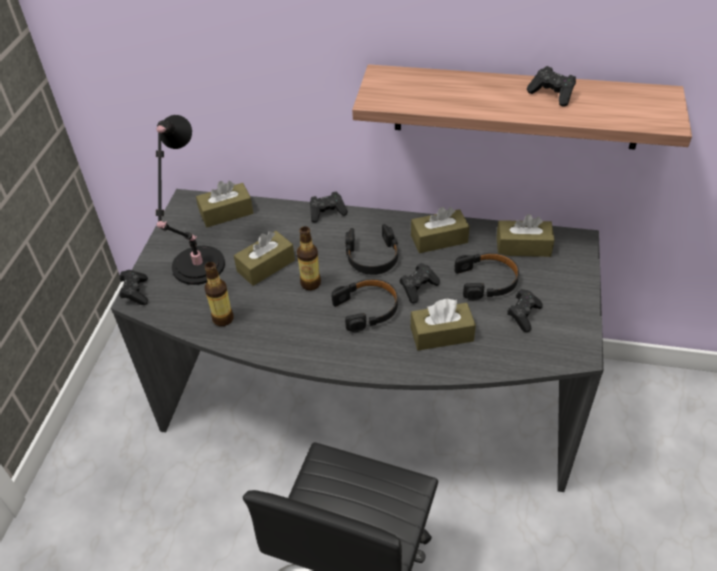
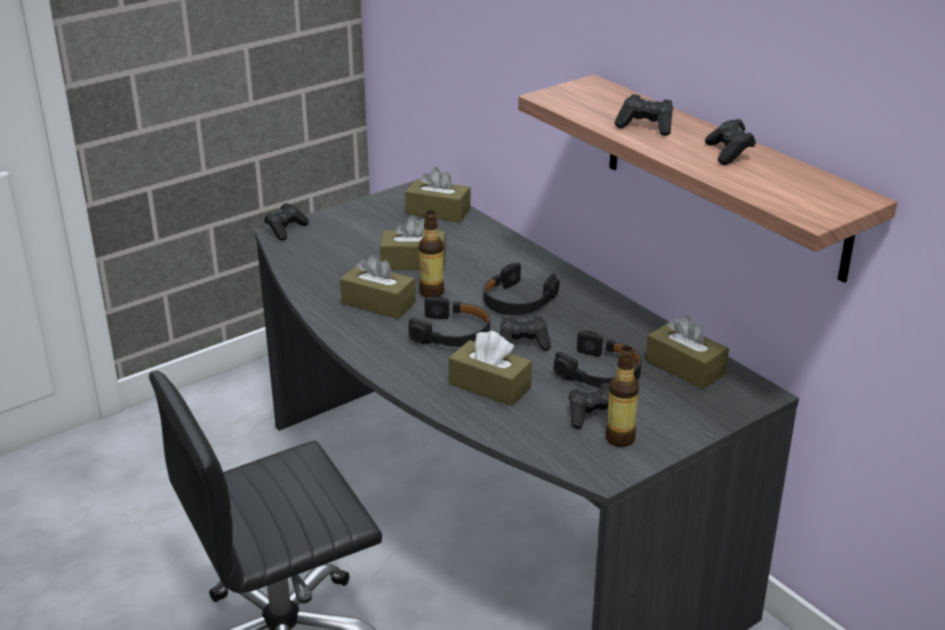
camera: 40 degrees right, 15 degrees down
(197, 269) = (355, 237): black table lamp -> none
(223, 319) = (324, 279): bottle -> bottle (620, 438)
(327, 213) = (527, 252): black game controller -> black game controller (646, 127)
(439, 239) = (604, 320): brown tissue box -> brown tissue box (378, 303)

